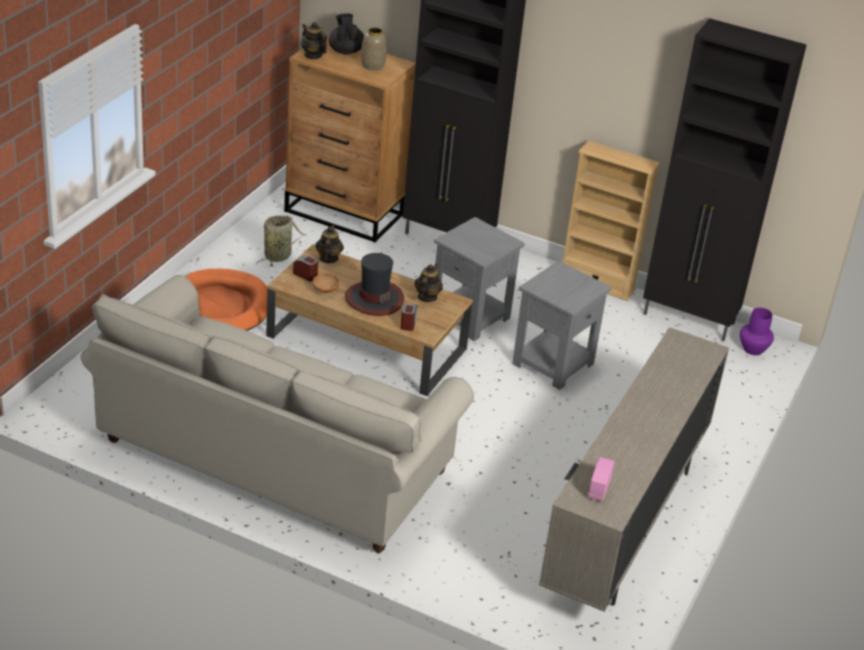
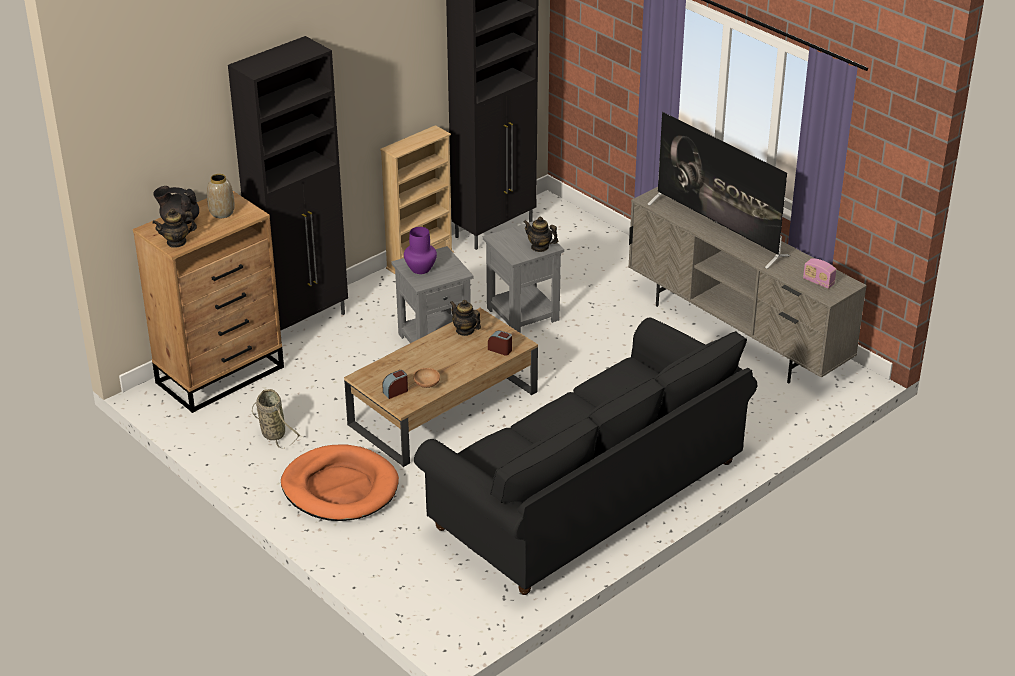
camera: 65 degrees left, 0 degrees up
(275, 457) = (586, 496): beige sofa -> black sofa
(328, 258) = (374, 372): teapot -> teapot (540, 247)
(374, 299) = (453, 360): hat -> none
(654, 396) = (717, 229): none -> television
(753, 349) = (549, 212): purple vase -> purple vase (421, 269)

